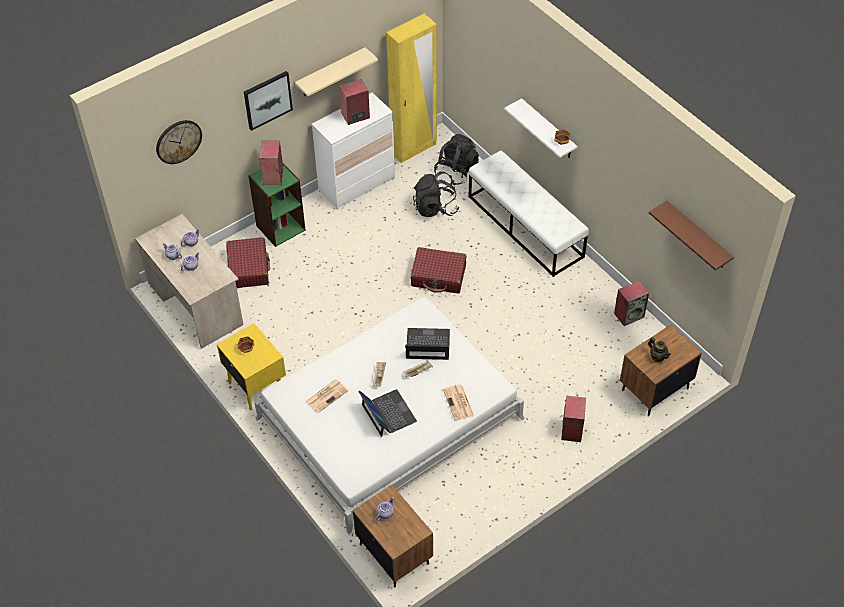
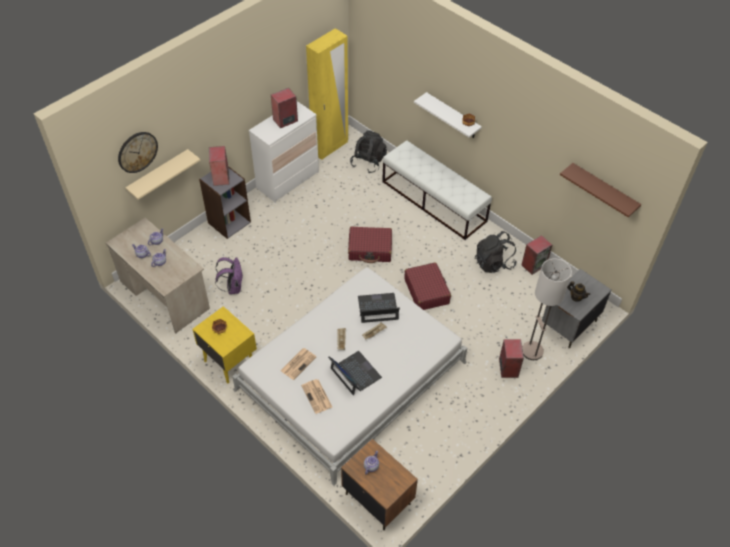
camera: 10 degrees left, 0 degrees up
(248, 268) = (207, 259): red suitcase -> red suitcase (426, 291)
(267, 100) = (211, 110): picture -> none
(273, 303) = (233, 287): none -> purple backpack
(280, 227) = (229, 222): green bookcase -> grey bookcase
(331, 73) = (262, 84): beige shelf -> beige shelf (158, 175)
(435, 208) = (357, 193): black backpack -> black backpack (494, 263)
(458, 403) = (415, 356): newspaper -> newspaper (317, 396)
(604, 414) = (532, 351): none -> floor lamp
(654, 389) = (568, 325): brown nightstand -> grey nightstand

